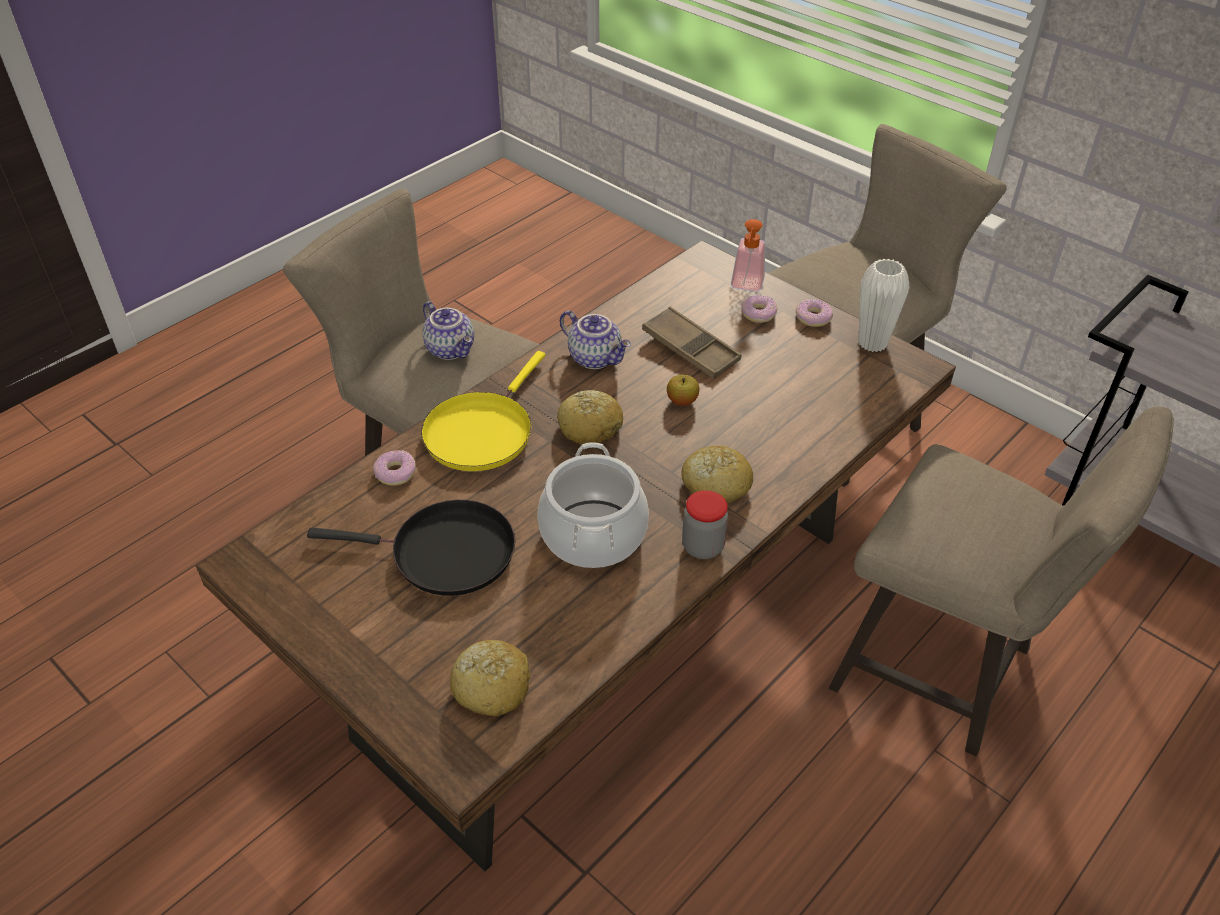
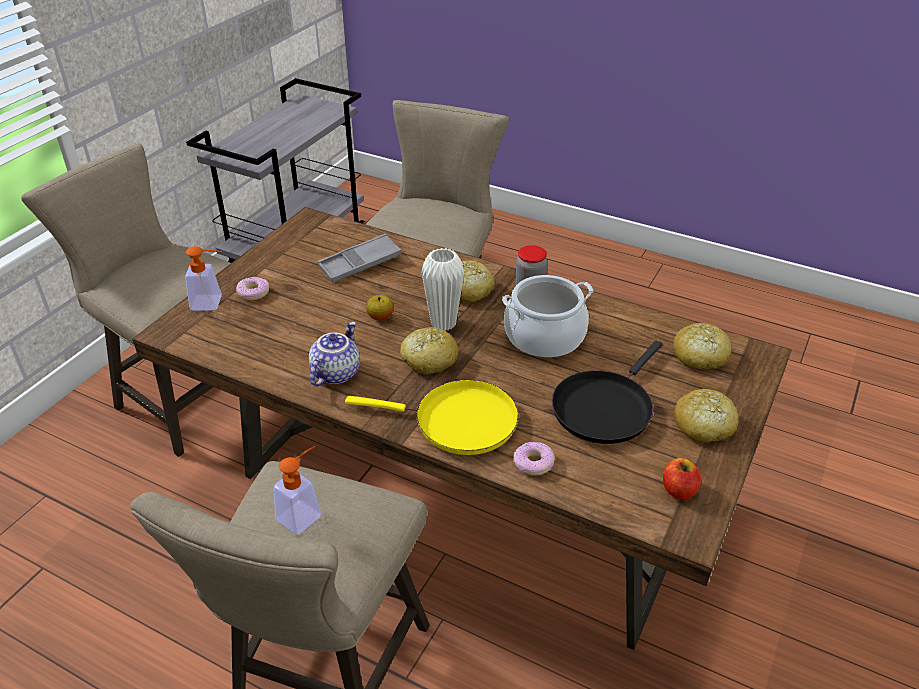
camera: 105 degrees left, 5 degrees down
(295, 575) = (679, 490): none -> apple
(370, 636) = (703, 425): none -> bread
(445, 553) = (604, 407): black frying pan -> black frying pan turned 135 degrees counterclockwise
(451, 349) = (304, 513): teapot -> soap dispenser
(690, 348) = (310, 322): brown tray -> none
(801, 398) = (360, 263): none -> grey tray
(813, 318) = (256, 266): donut -> none
(872, 343) = (285, 238): white vase -> white vase (443, 323)

